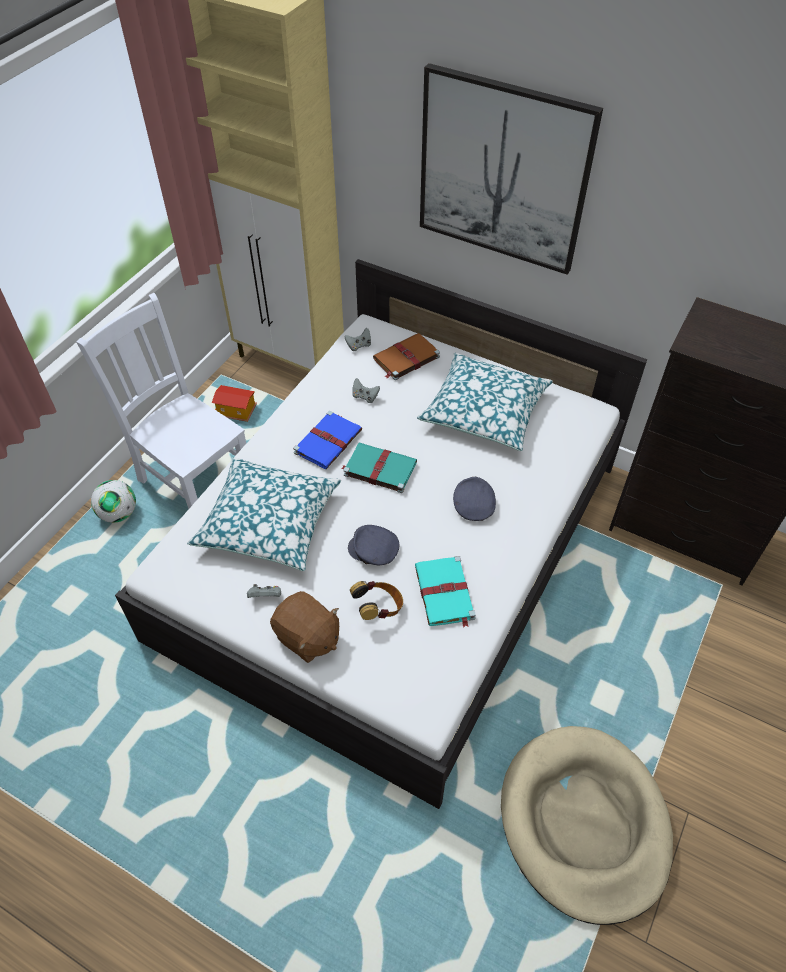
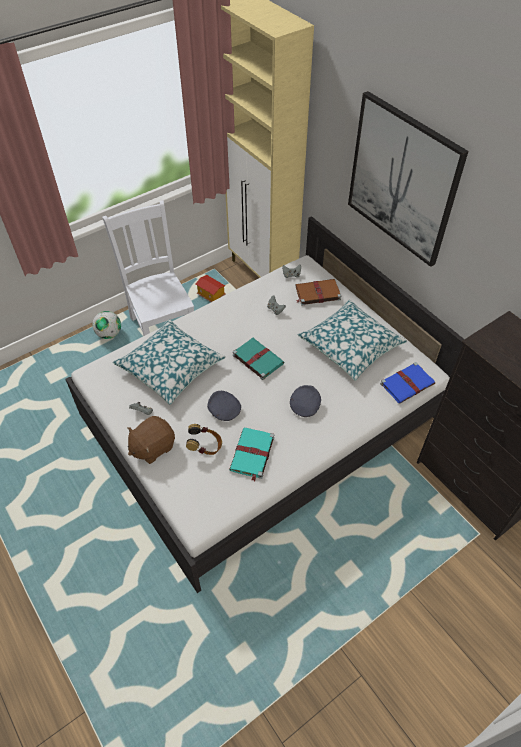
camera: 25 degrees right, 0 degrees up
(307, 637) = (152, 447): brown plush toy -> brown plush toy turned 75 degrees clockwise
(328, 441) = (236, 330): blue book -> blue book (407, 383)
(584, 823) = (285, 647): beige dog bed -> none

